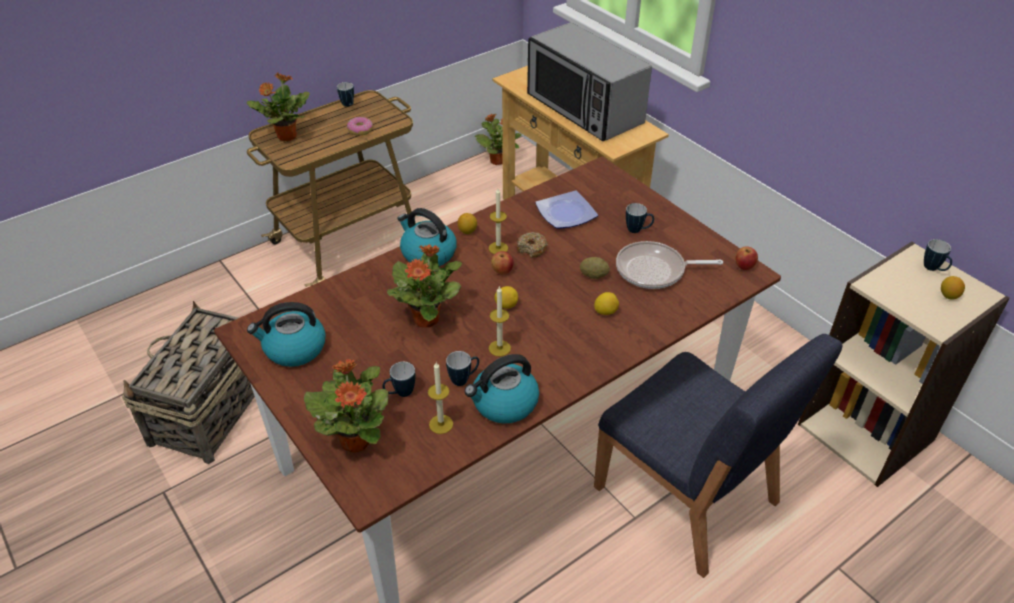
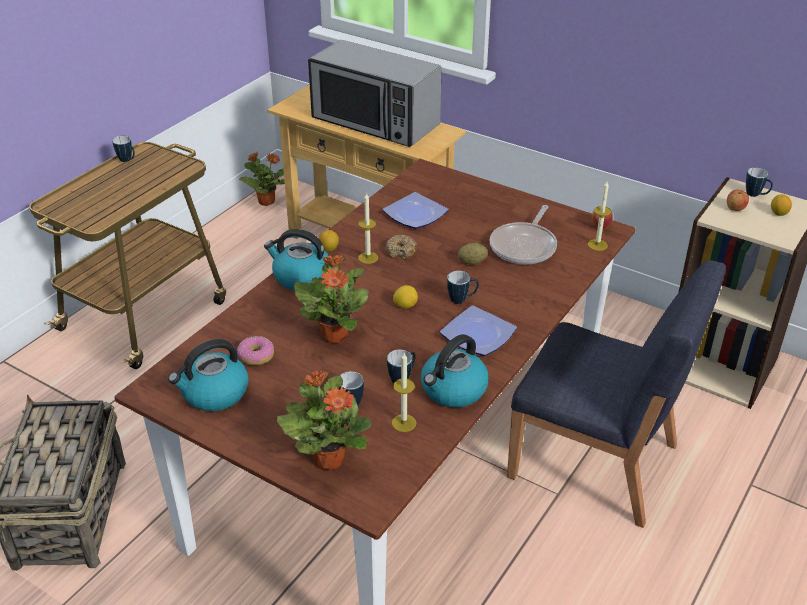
camera: 20 degrees left, 5 degrees down
(286, 137) = (74, 202): potted plant -> none
(360, 130) = (153, 182): donut -> donut (256, 356)
(499, 348) = (421, 344): candle -> candle (597, 245)
(502, 271) = (383, 277): apple -> apple (735, 209)
(558, 352) = (477, 334): none -> plate
(605, 312) = (501, 290): lemon -> none
(638, 230) = (490, 215): mug -> mug (462, 300)
(654, 270) = (524, 246): frying pan -> frying pan turned 45 degrees counterclockwise

